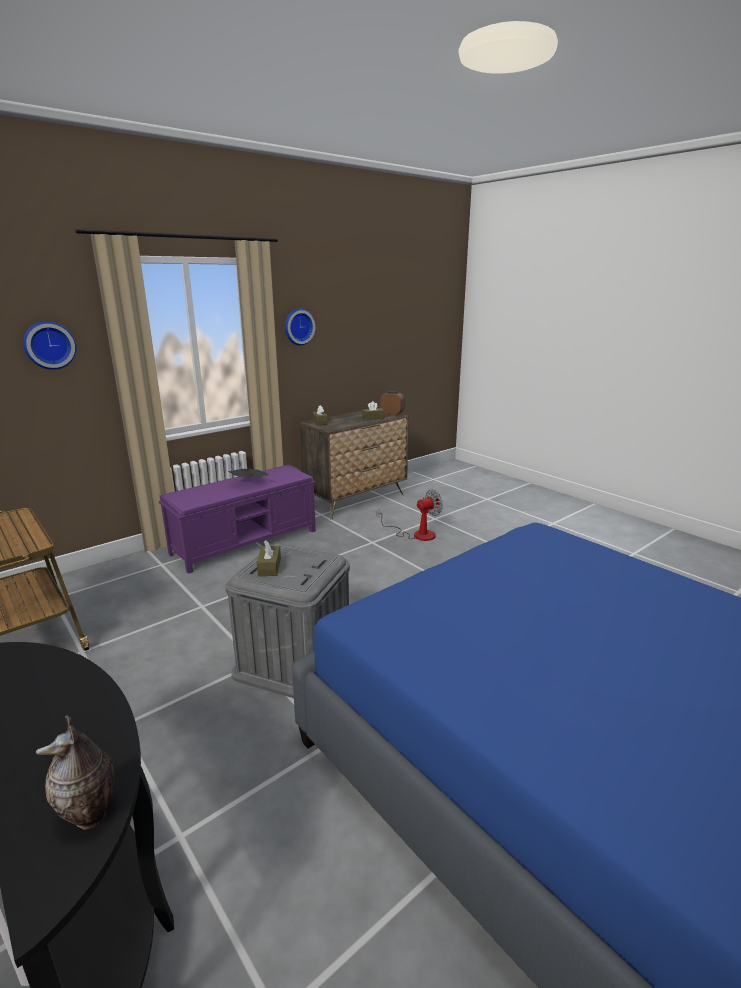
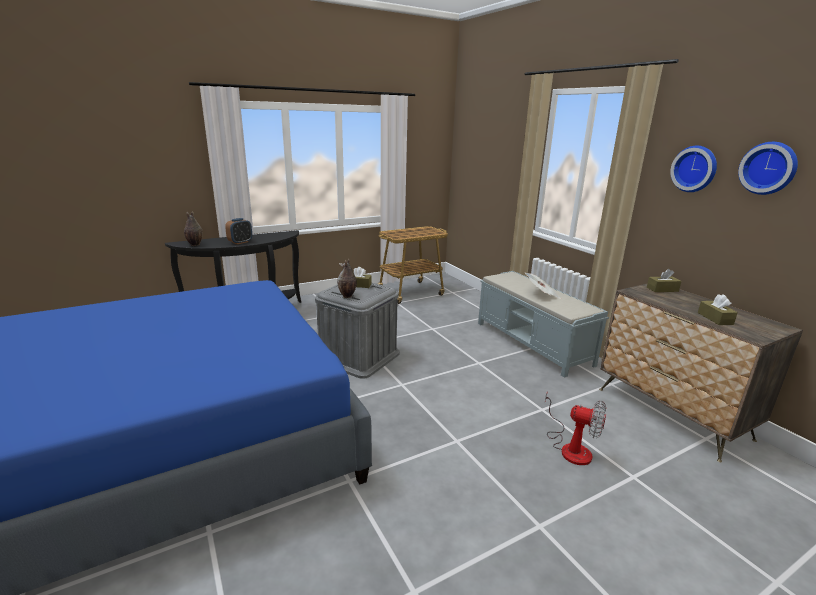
camera: 100 degrees right, 0 degrees up
(49, 345) = (508, 149): wall clock -> wall clock (769, 168)
(246, 542) = (533, 343): purple bench -> grey bench
(318, 569) = (347, 296): none -> vase
(392, 414) = (761, 334): alarm clock -> alarm clock (240, 242)
(416, 534) = (570, 447): fan -> fan turned 45 degrees counterclockwise

